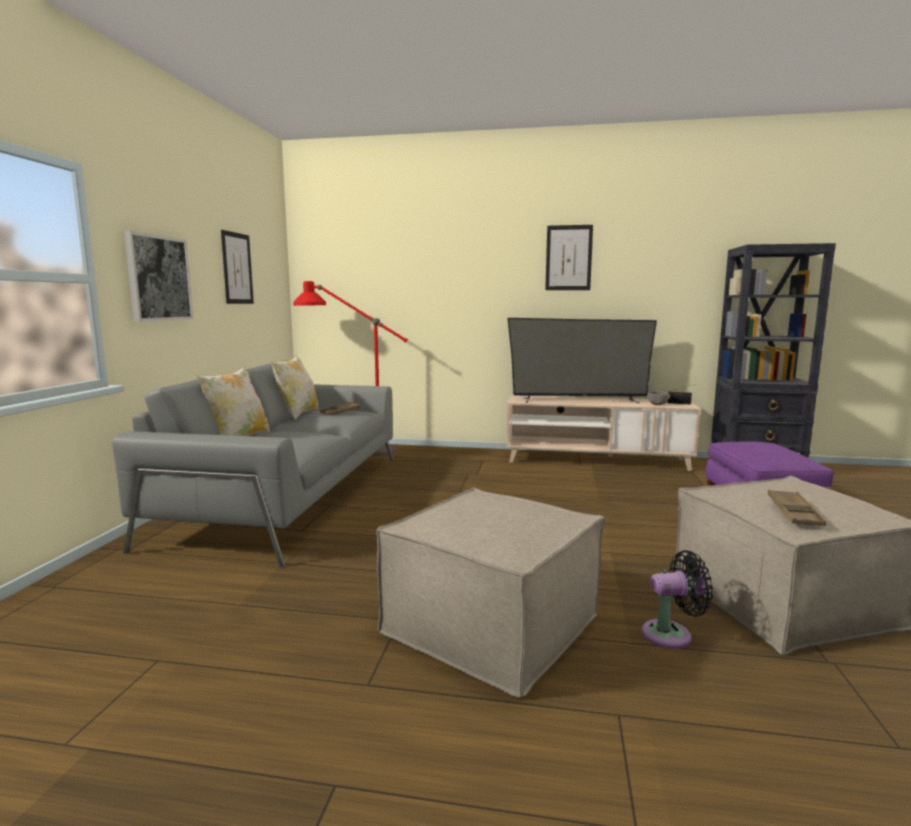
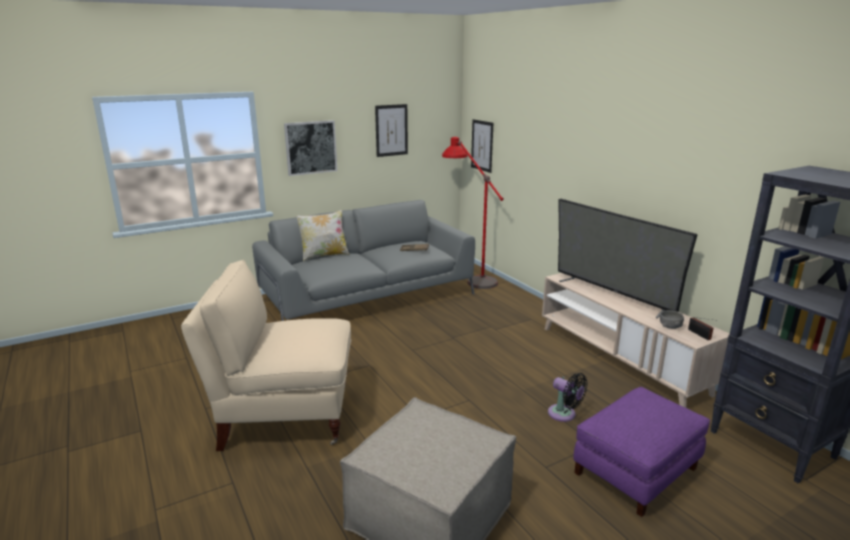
camera: 50 degrees right, 10 degrees up
(297, 414) = (395, 243): pillow -> none
(491, 624) = (284, 417): beige ottoman -> beige armchair
(568, 258) = (641, 144): picture -> picture (482, 145)
(671, 634) = (330, 479): black fan -> black fan (564, 414)
(794, 512) = (400, 449): brown tray -> none

